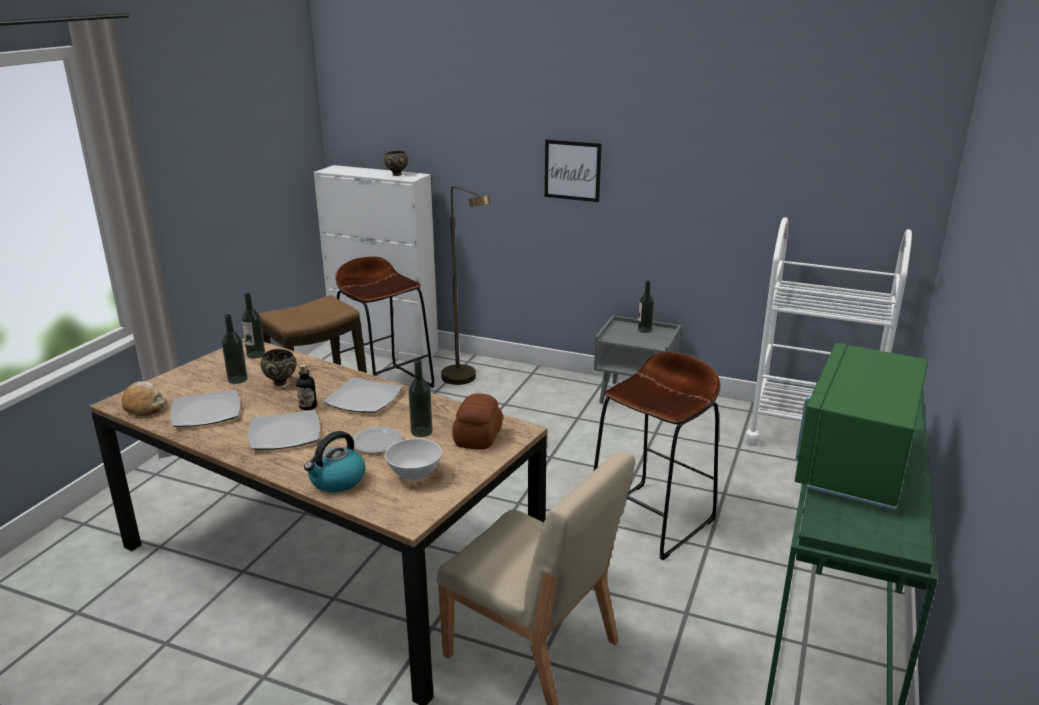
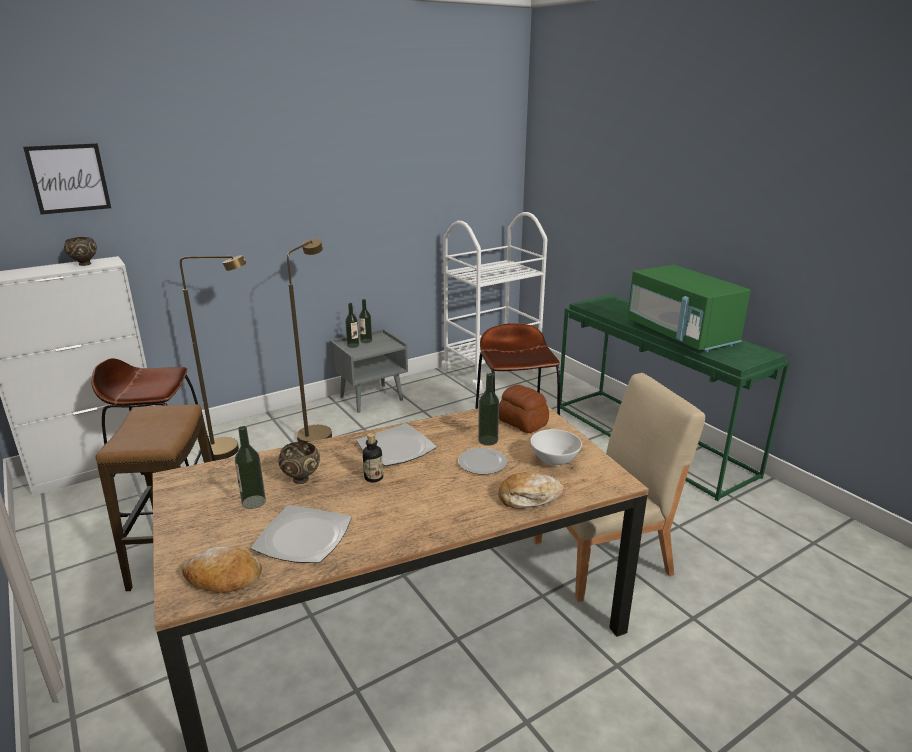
camera: 55 degrees left, 0 degrees up
(256, 354) = (210, 478): bottle -> bottle (353, 345)
(285, 434) = (413, 502): plate -> none
(337, 481) = (529, 497): kettle -> bread
(539, 401) = (318, 433): none -> brown floor lamp
(572, 170) = (273, 221): picture -> picture (69, 178)

